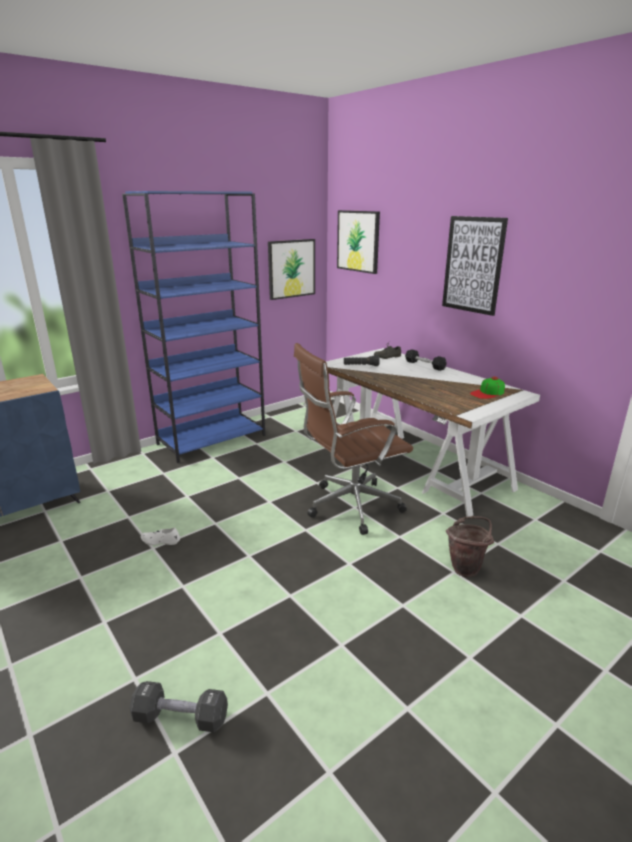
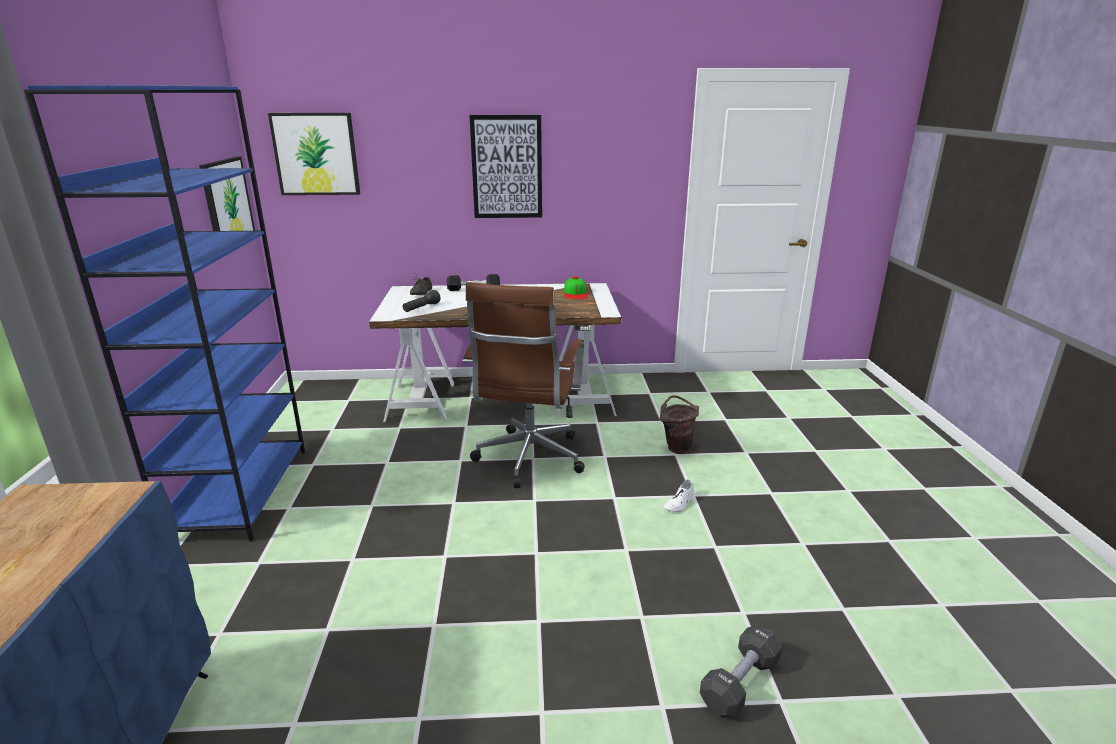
camera: 55 degrees left, 0 degrees up
(160, 541) = (426, 613): white shoe -> white shoe (679, 503)

